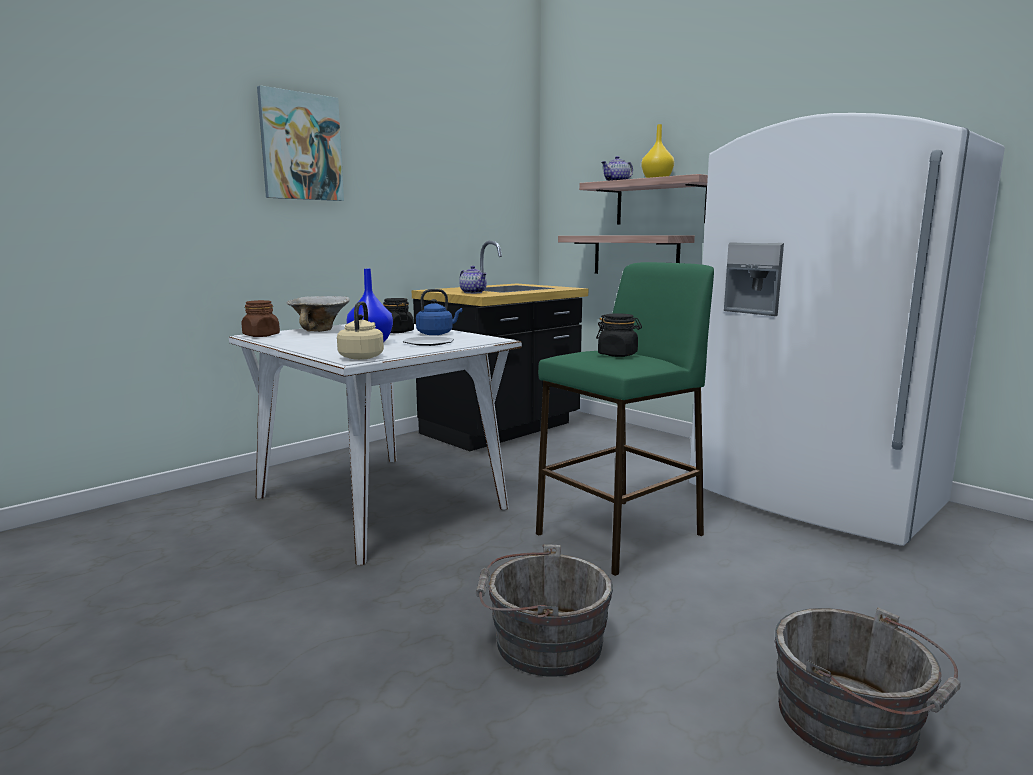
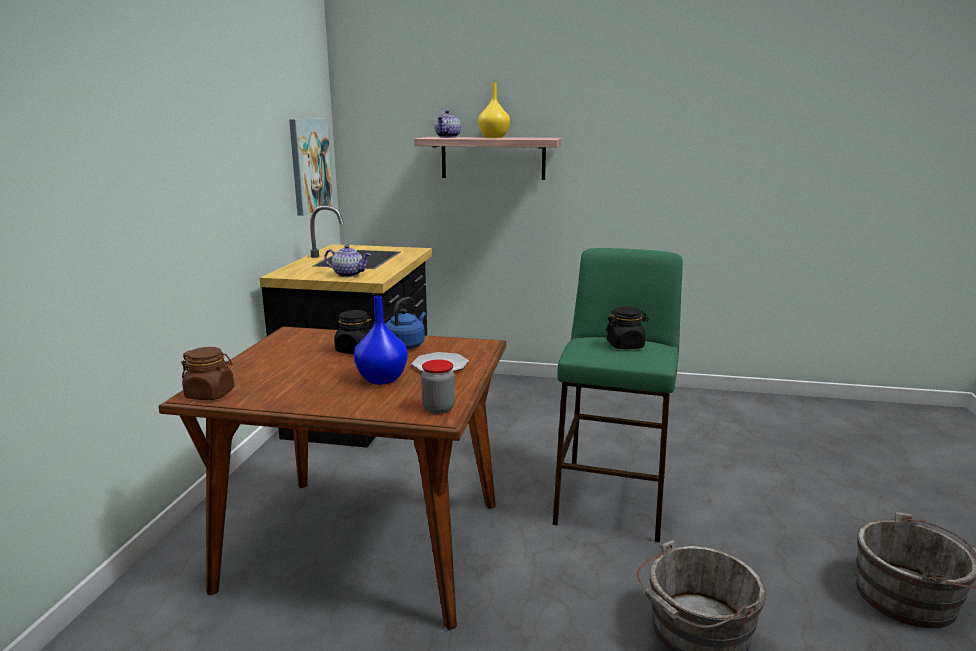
camera: 35 degrees left, 5 degrees up
(301, 147) = (143, 118): picture -> picture (309, 165)
(320, 330) = (260, 366): bowl -> none
(362, 357) = (438, 408): beige kettle -> jar
(380, 503) = (366, 545): white dining table -> brown dining table
(635, 255) = (466, 209): shelf -> none
(812, 497) = (682, 414): white fridge -> none

